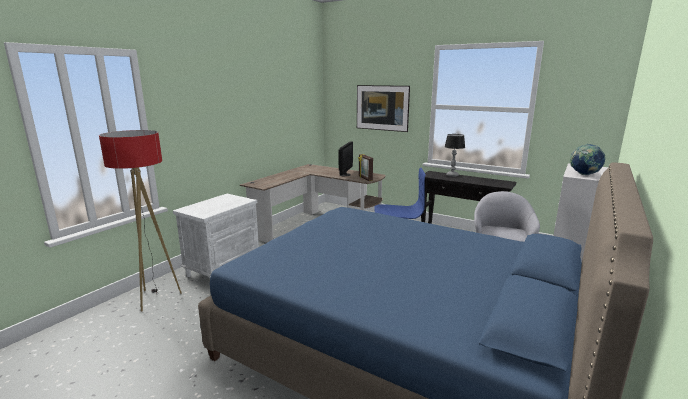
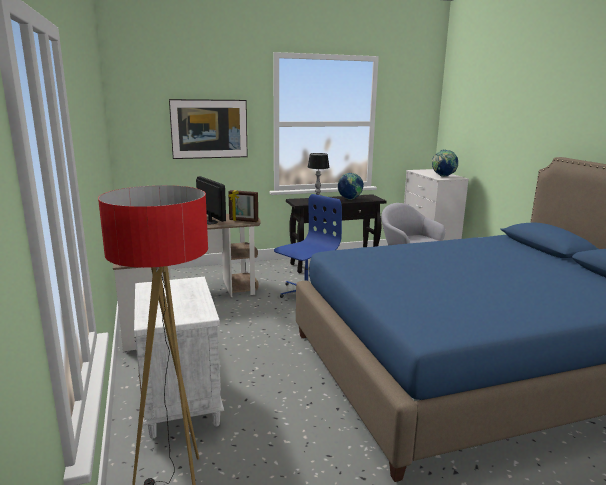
camera: 50 degrees left, 0 degrees up
(479, 181) = (350, 199): none -> globe

